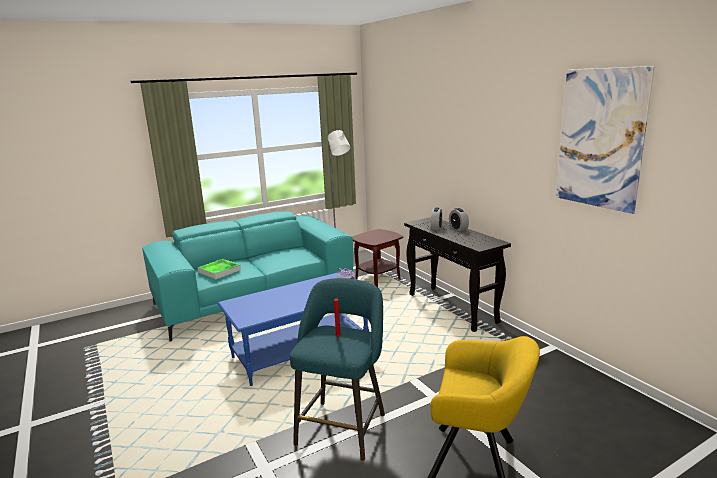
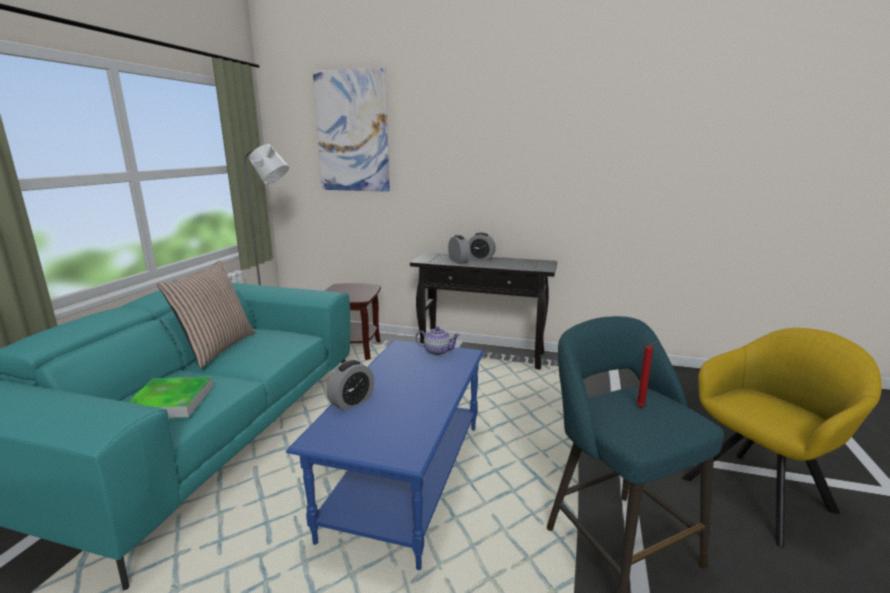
camera: 45 degrees left, 0 degrees up
(266, 293) = (352, 402): none -> alarm clock
(270, 252) = (217, 348): none -> pillow
(600, 139) = (671, 132): picture -> picture (352, 132)

